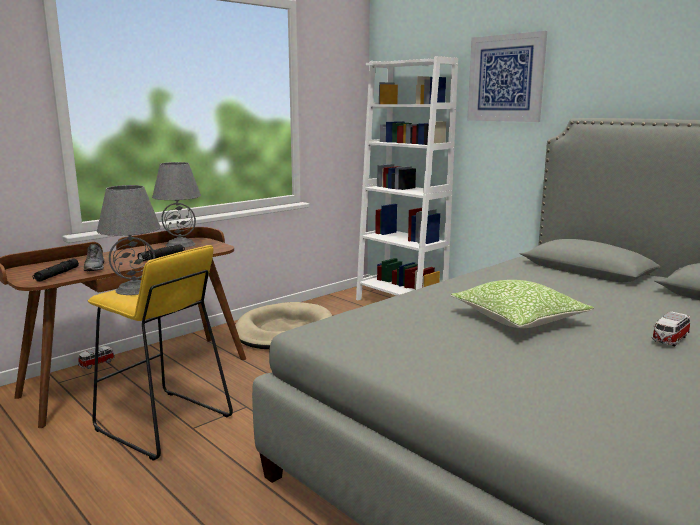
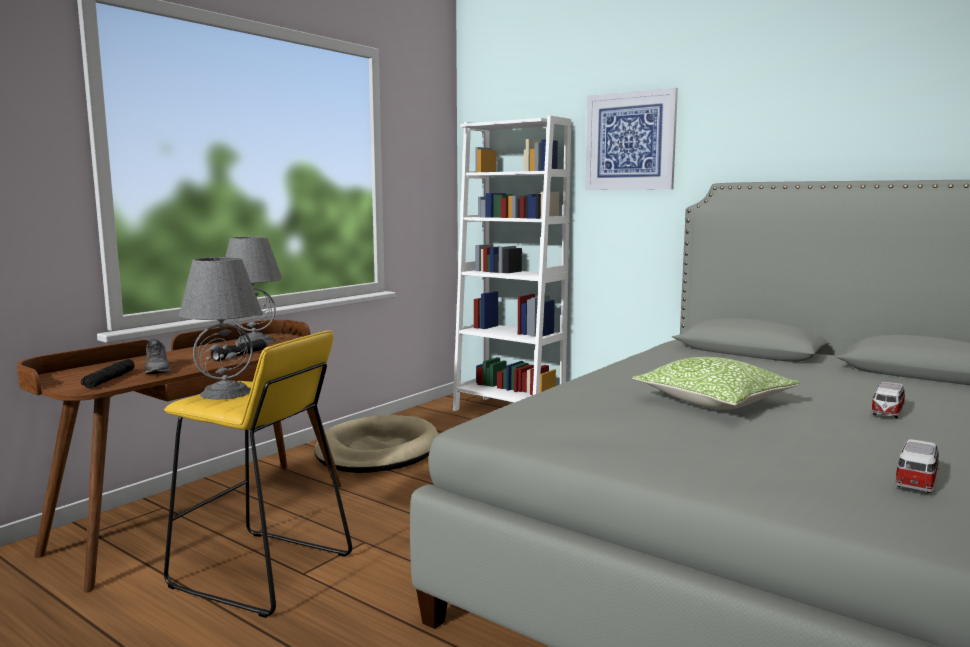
camera: 10 degrees left, 5 degrees down
(97, 364) = (140, 506): toy car -> toy car (916, 481)

